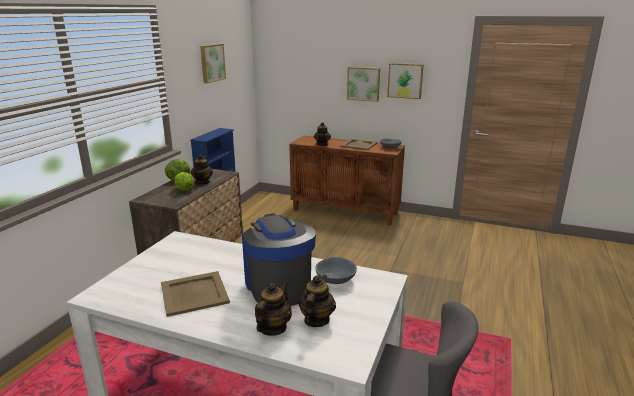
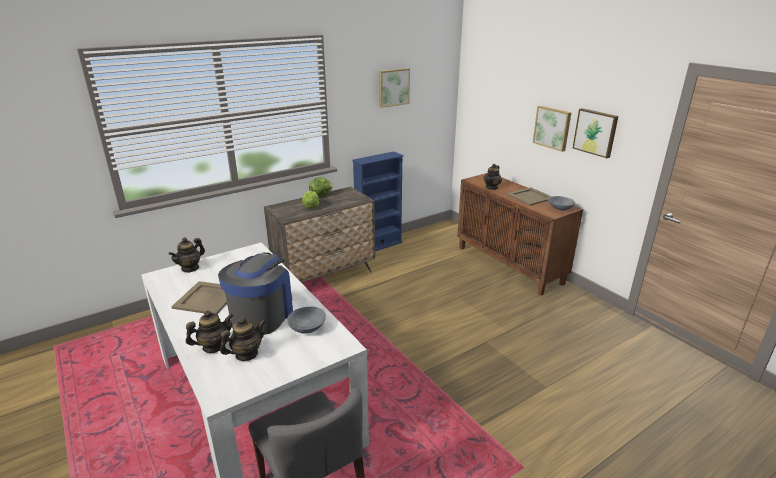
camera: 35 degrees right, 5 degrees up
(203, 182) = (334, 203): teapot -> teapot (190, 268)

